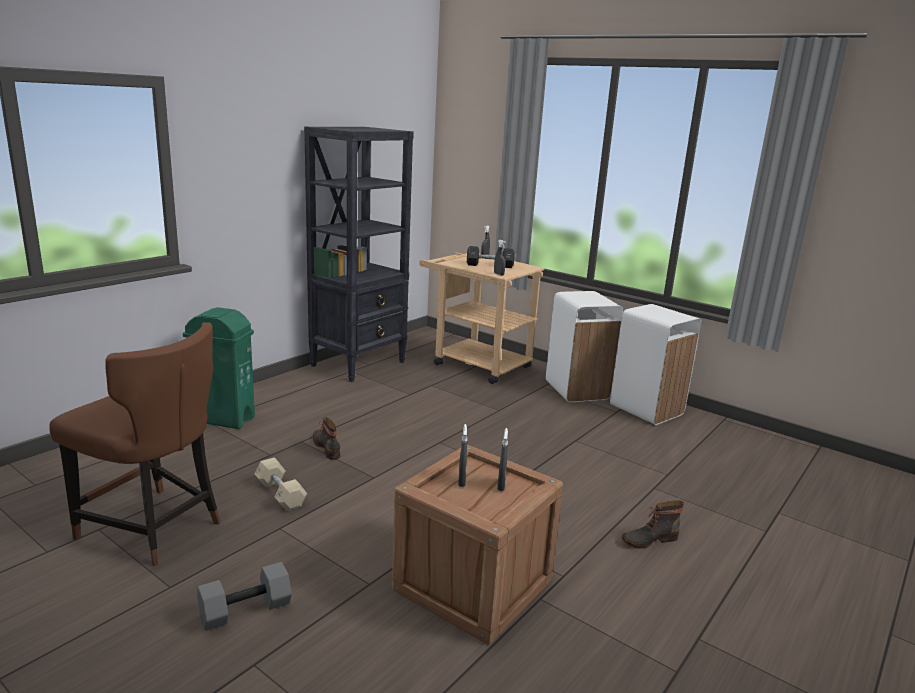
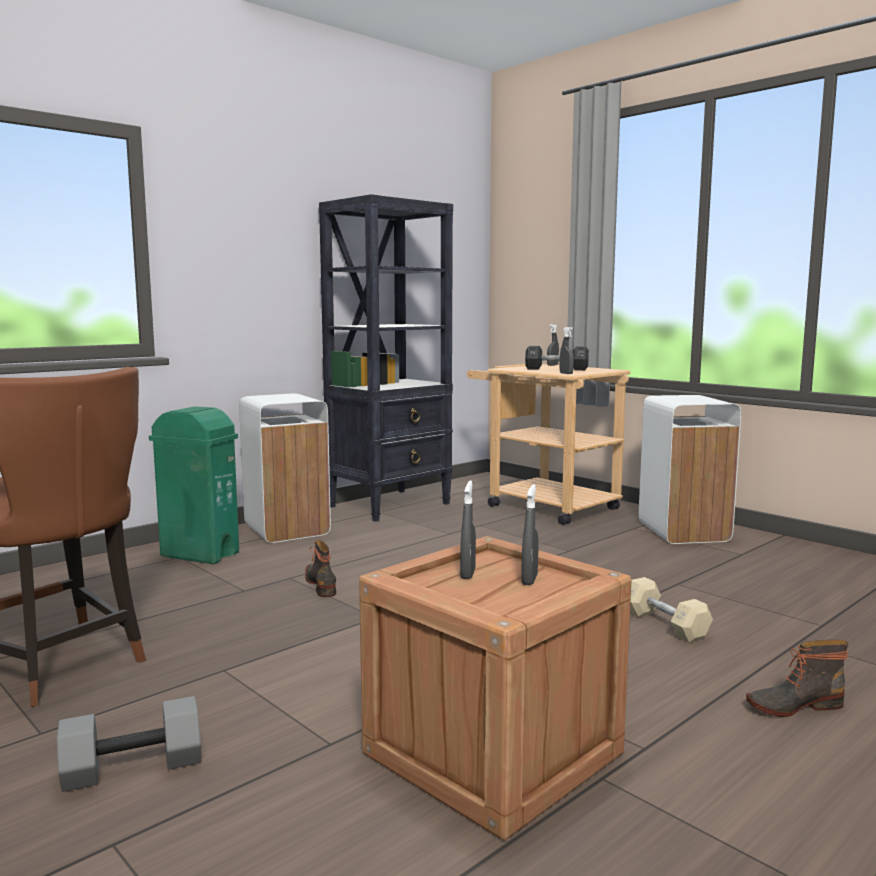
camera: 10 degrees right, 10 degrees down
(280, 494) = (240, 632): beige dumbbell -> beige dumbbell (664, 624)
(646, 409) = (787, 552): white trash can -> white trash can (287, 529)

